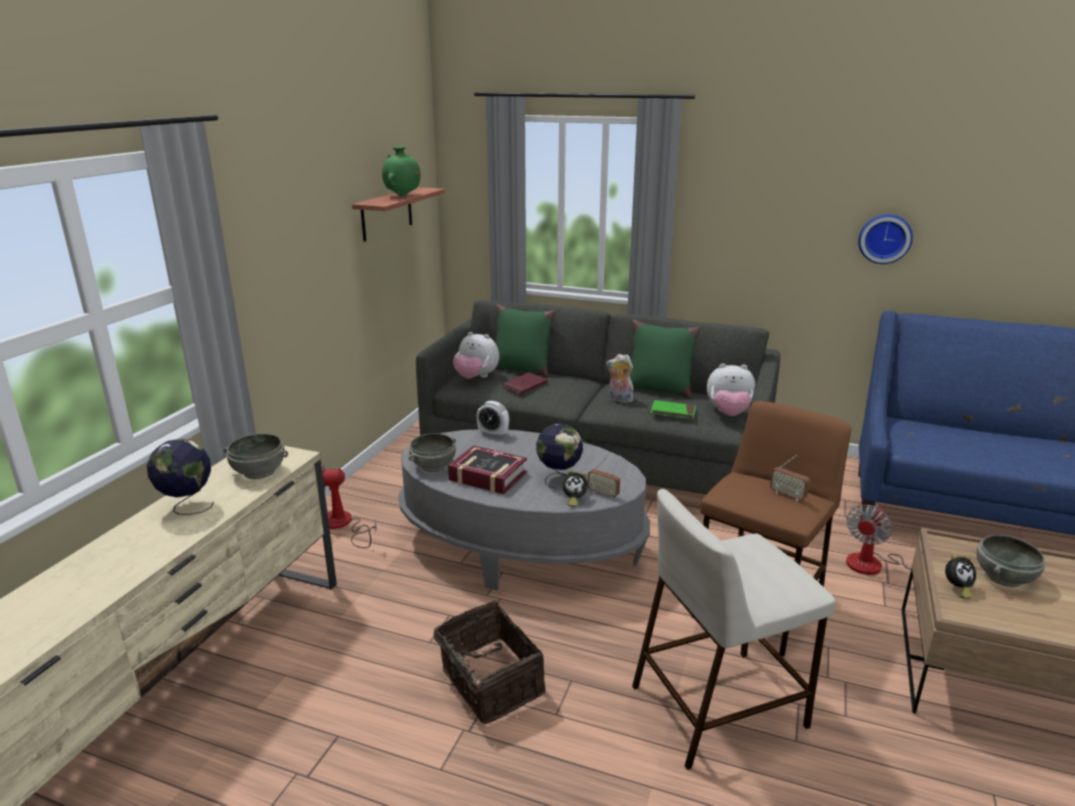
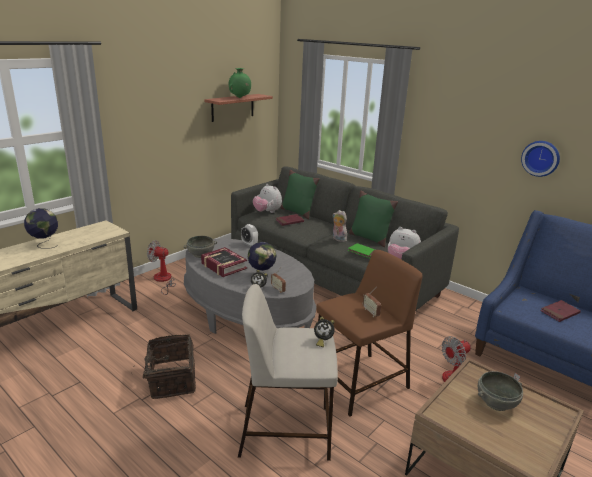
camera: 20 degrees right, 0 degrees up
(259, 471) = (92, 235): grey bowl -> none
(956, 589) = (452, 400): alarm clock -> alarm clock (322, 341)
(962, 441) = (559, 312): none -> red book

